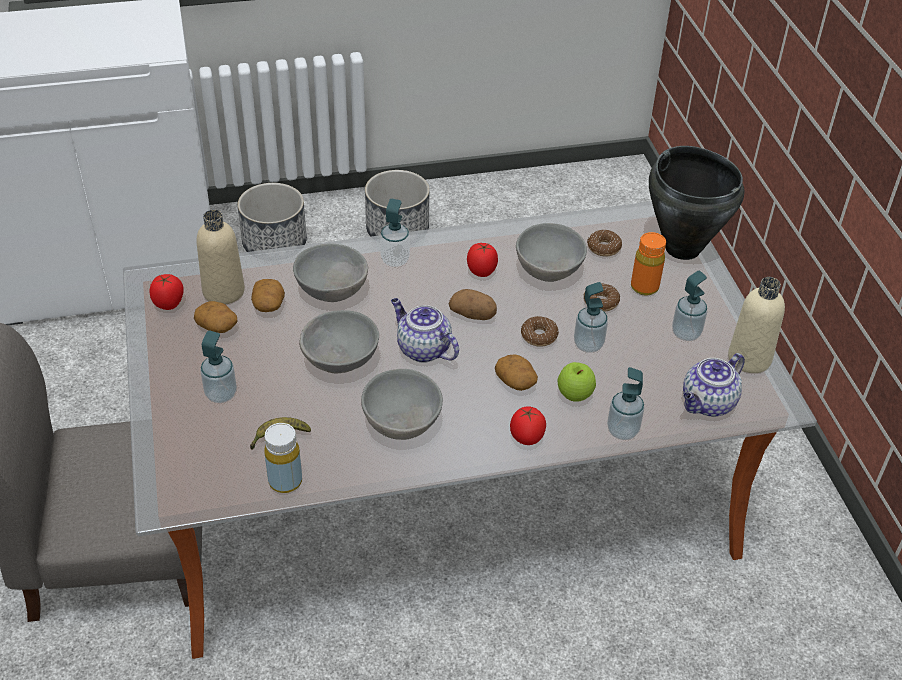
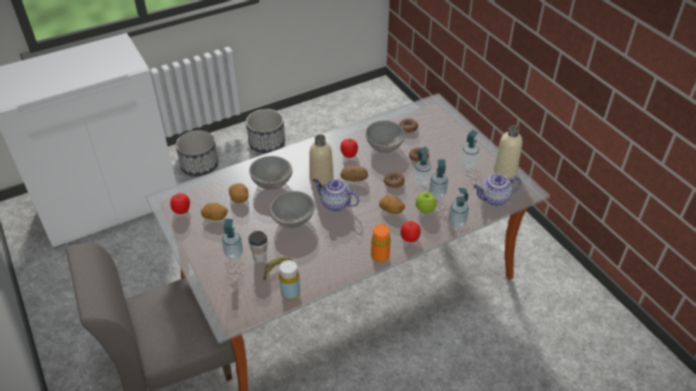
camera: 15 degrees left, 0 degrees up
(223, 291) = (210, 196): beige bottle -> beige bottle (321, 180)
(260, 410) = (260, 257): none -> cup
(395, 260) = (299, 158): soap dispenser -> soap dispenser (437, 194)
(403, 423) = (341, 246): grey bowl -> none
(644, 287) = (437, 145): orange bottle -> orange bottle (380, 256)
(682, 247) = (448, 120): black cooking pot -> none
(708, 404) = (494, 199): teapot -> teapot turned 45 degrees clockwise

